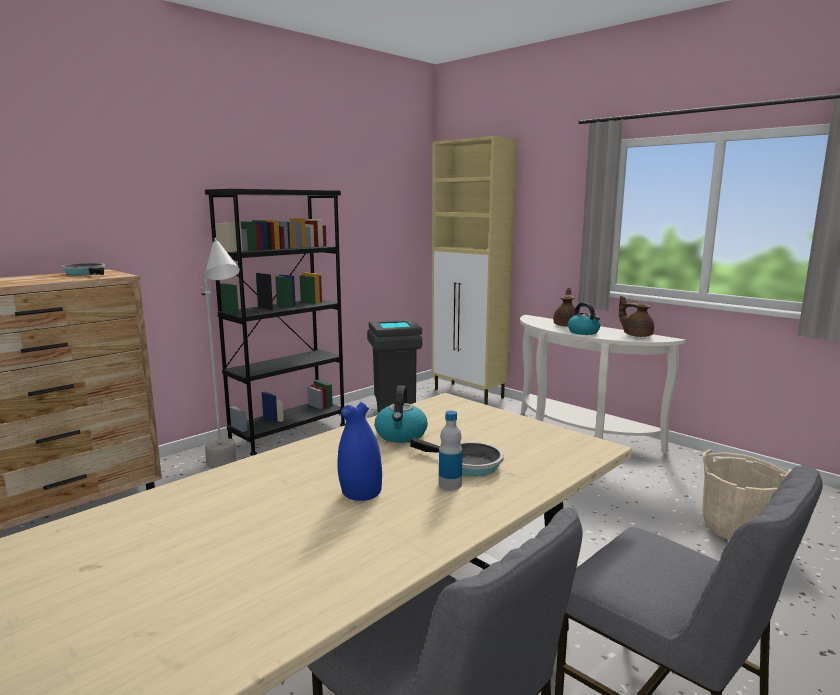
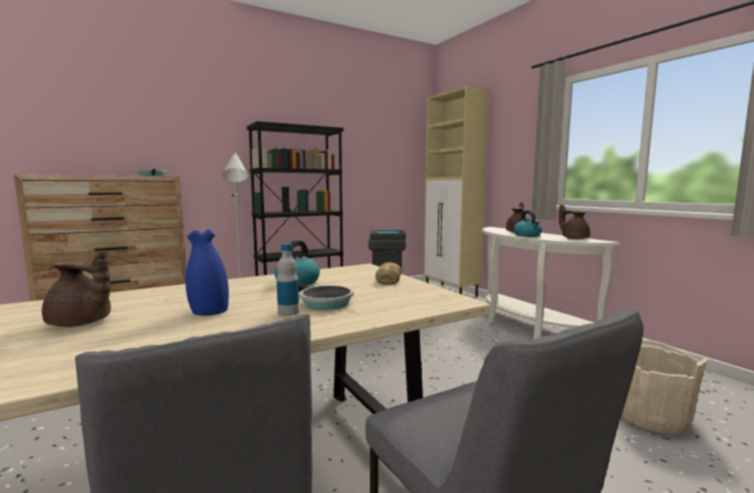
camera: 15 degrees right, 5 degrees down
(237, 530) = (81, 323): none -> brown teapot
(497, 420) = (388, 280): none -> bread

